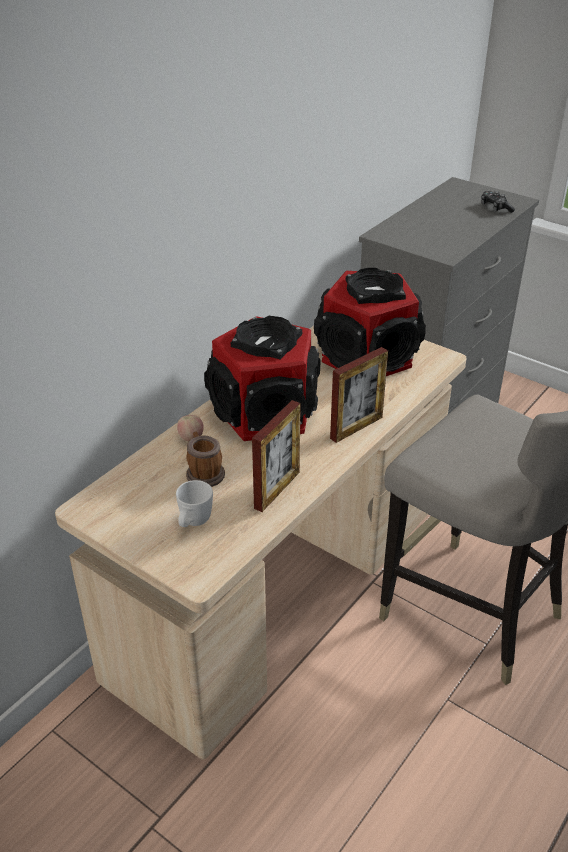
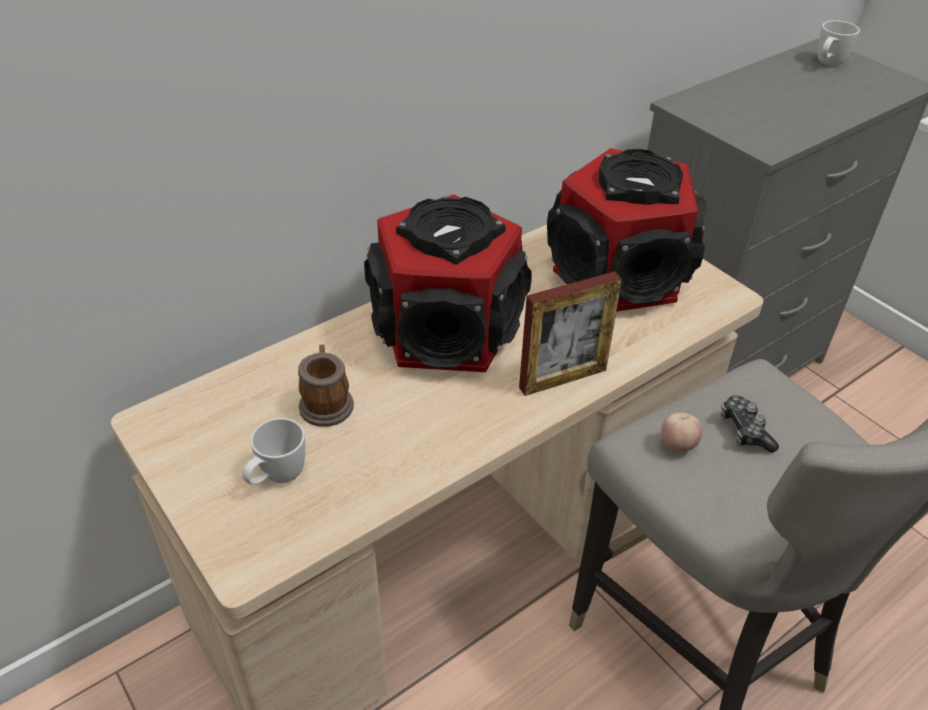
camera: 15 degrees right, 5 degrees up
(191, 438) = (332, 348): apple -> apple (677, 445)
(277, 490) = (412, 451): picture frame -> none
(464, 194) = (827, 65): none -> white mug
(495, 208) = (867, 89): game controller -> game controller (745, 430)

